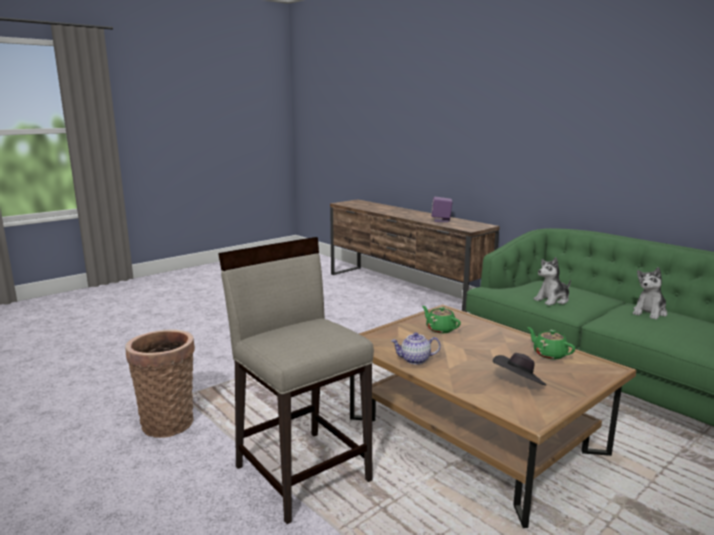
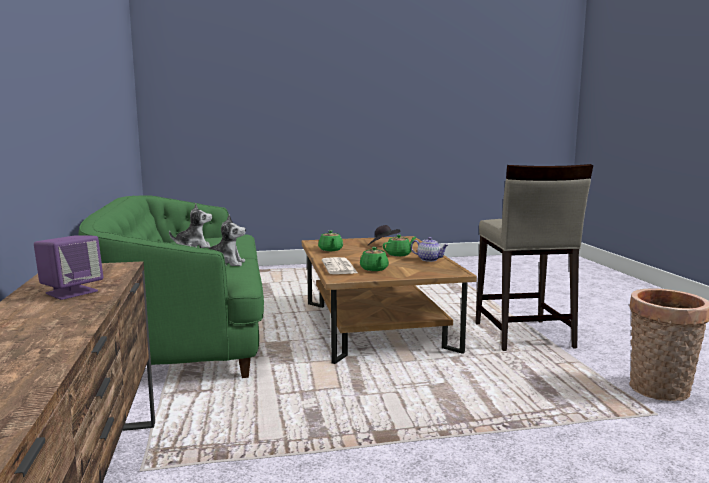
camera: 150 degrees left, 5 degrees down
(461, 363) = (399, 254): none -> green teapot
(471, 323) = (339, 267): none -> newspaper

